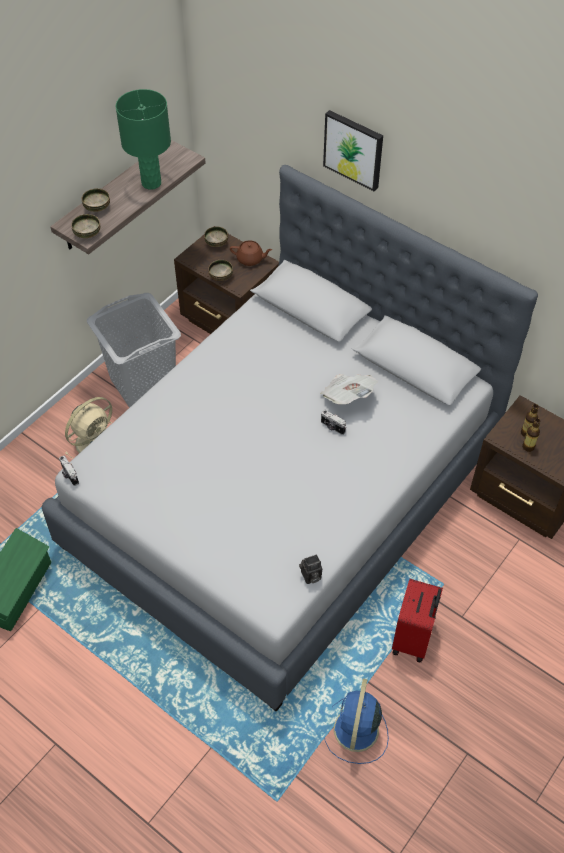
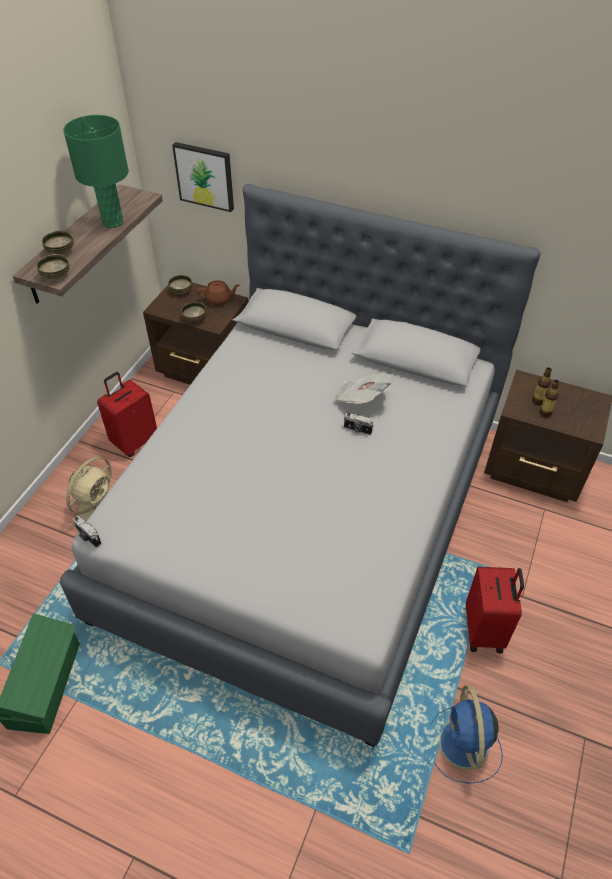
camera: 15 degrees left, 5 degrees down
(143, 383) = (135, 441): grey laundry basket -> red suitcase
(310, 577) = (392, 586): camera -> none
(354, 149) = (321, 146): picture -> picture (205, 176)

